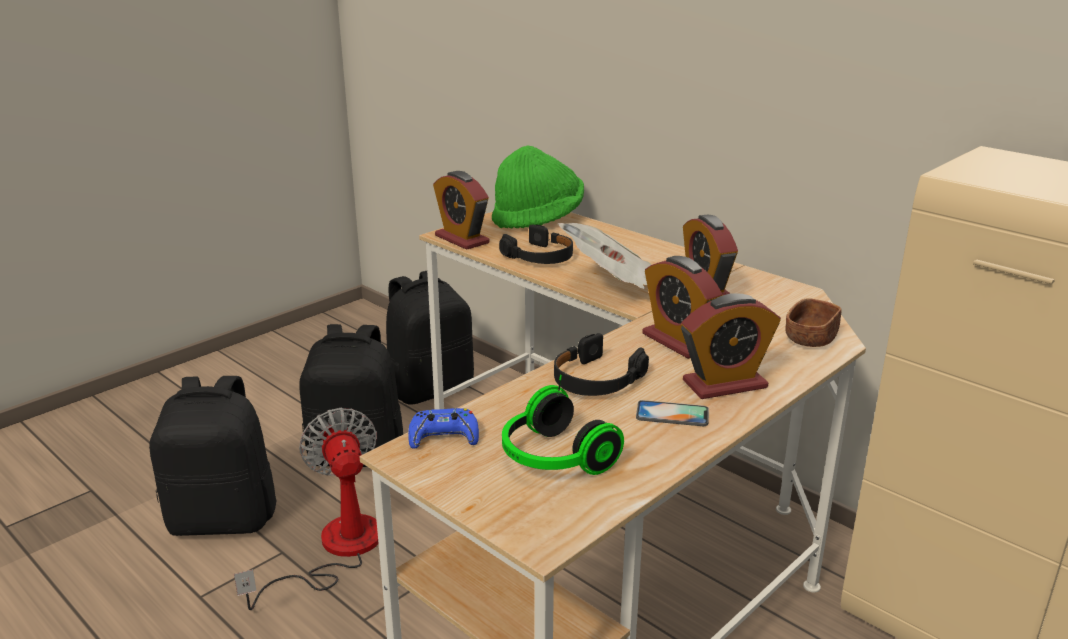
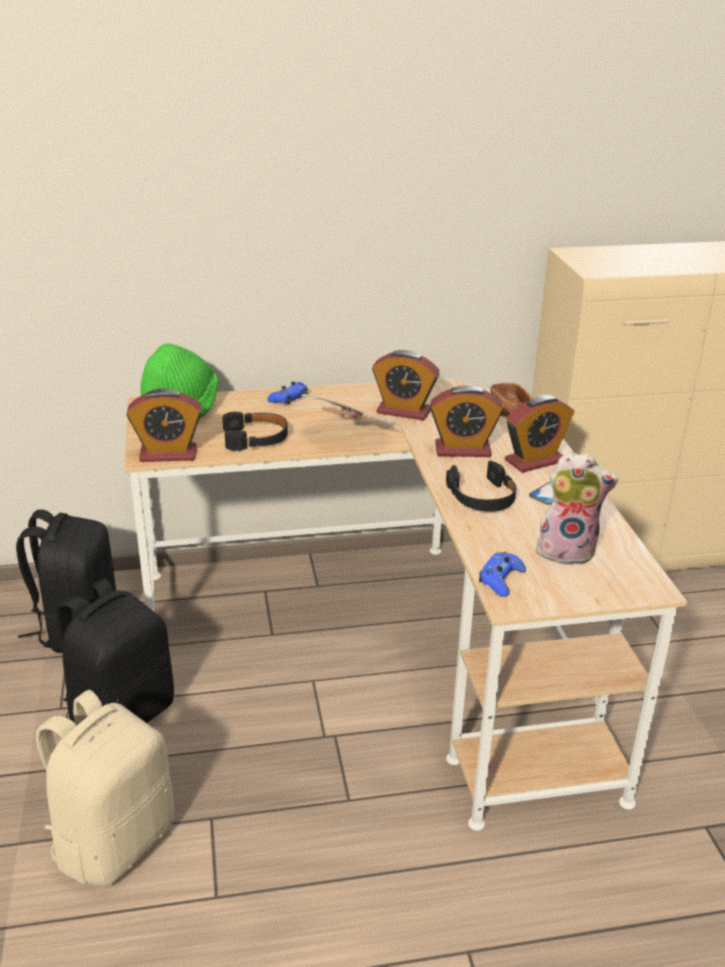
camera: 55 degrees left, 5 degrees up
(224, 518) = (114, 841): black backpack -> beige backpack
(336, 550) = (245, 782): fan -> none
(553, 459) = (567, 550): headphones -> plush toy
(633, 244) = (288, 398): none -> blue game controller
(724, 384) = (535, 461): alarm clock -> alarm clock turned 45 degrees clockwise

